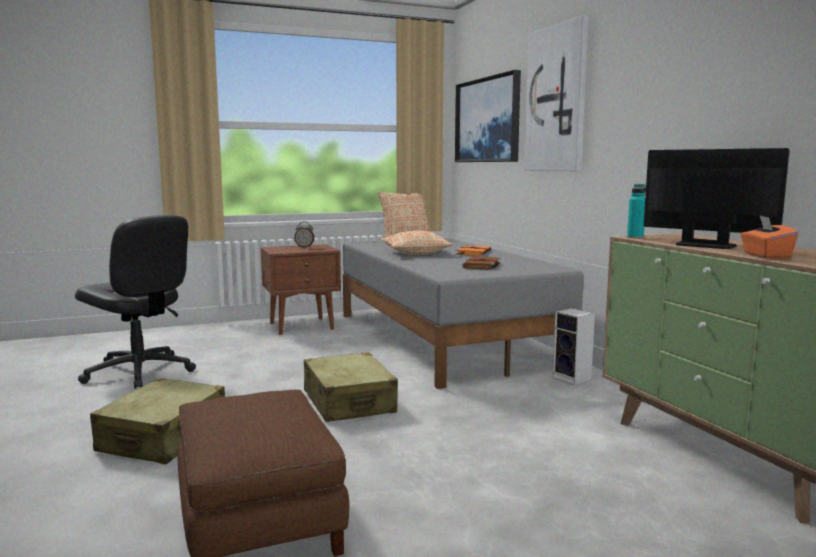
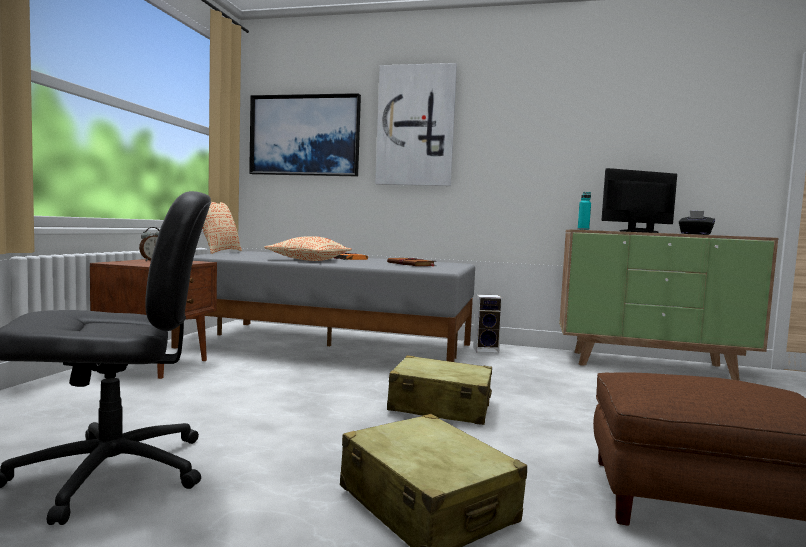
camera: 55 degrees left, 5 degrees down
(765, 256) = (695, 234): orange tissue box -> black tissue box

